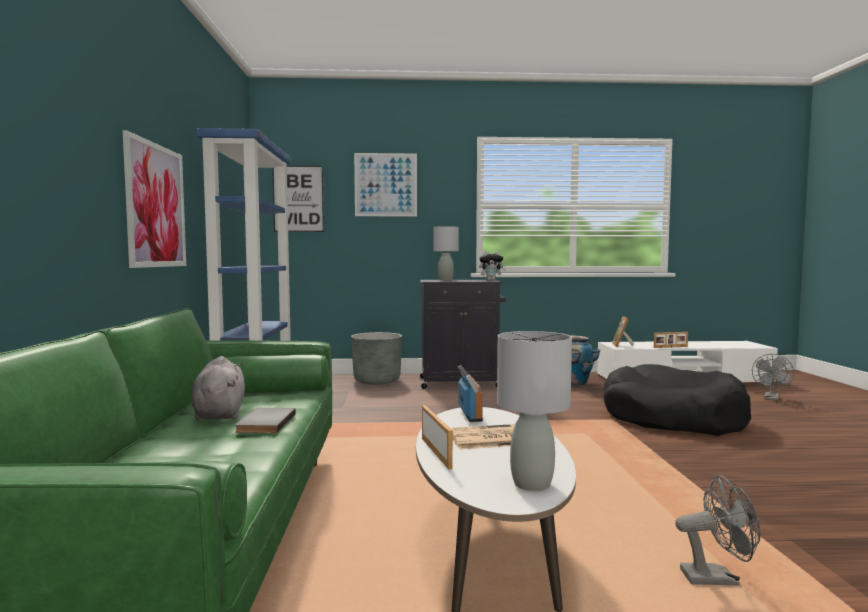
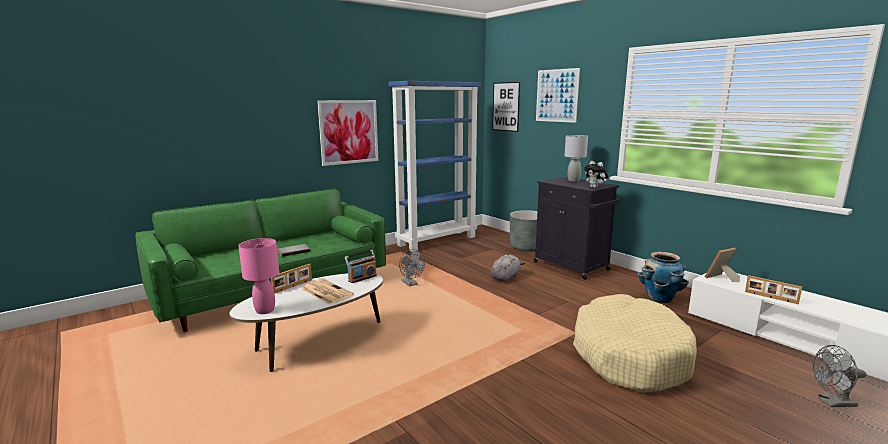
camera: 55 degrees right, 10 degrees up
(219, 413) = (303, 242): grey plush toy -> grey plush toy (505, 277)
(532, 484) = (265, 310): grey table lamp -> pink table lamp
(672, 418) = (629, 356): black dog bed -> beige dog bed
(717, 578) = (331, 408): grey fan -> grey fan (411, 284)

